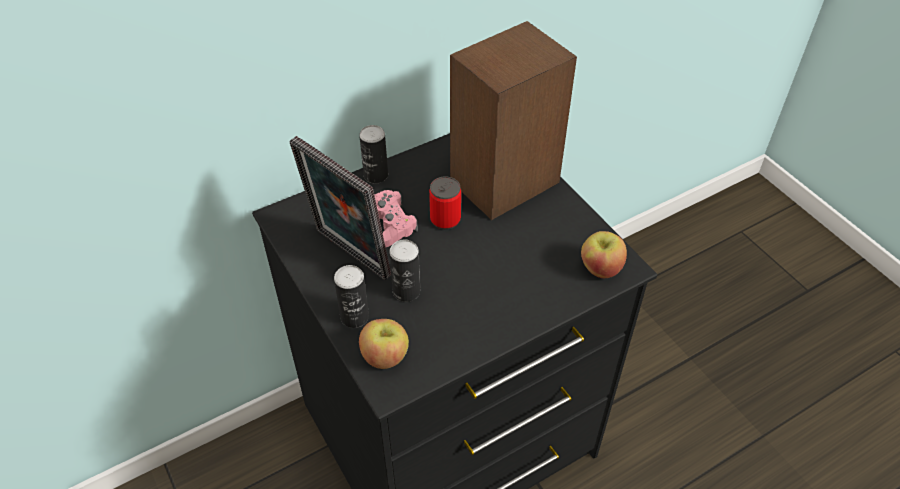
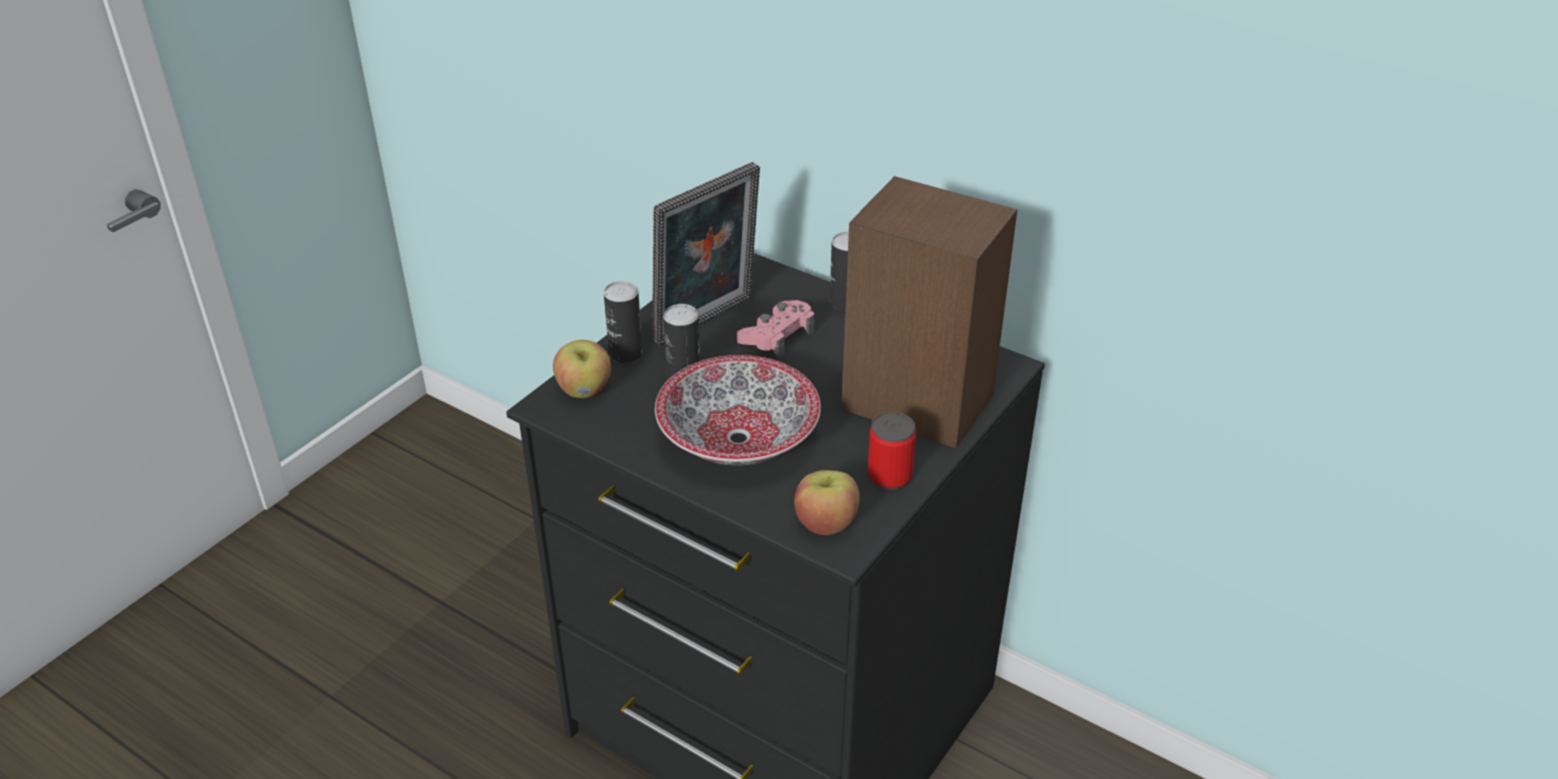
camera: 65 degrees right, 10 degrees down
(348, 256) = (707, 323): picture frame -> picture frame turned 150 degrees counterclockwise
(445, 219) = (814, 373): can -> can (889, 476)
(494, 283) = (740, 439): none -> bowl

